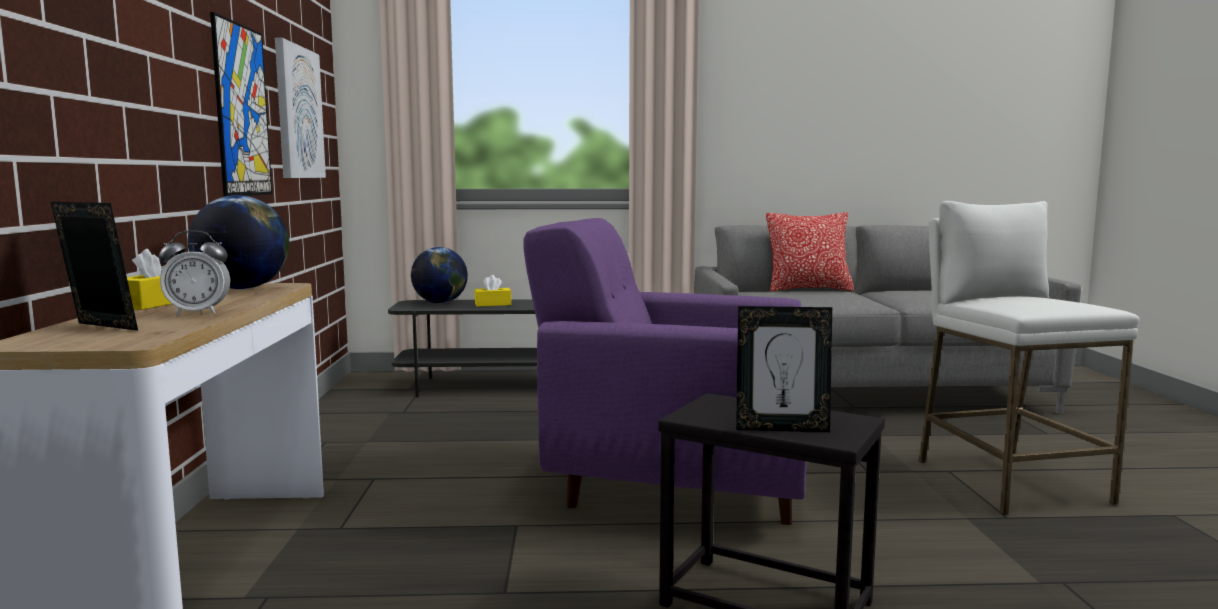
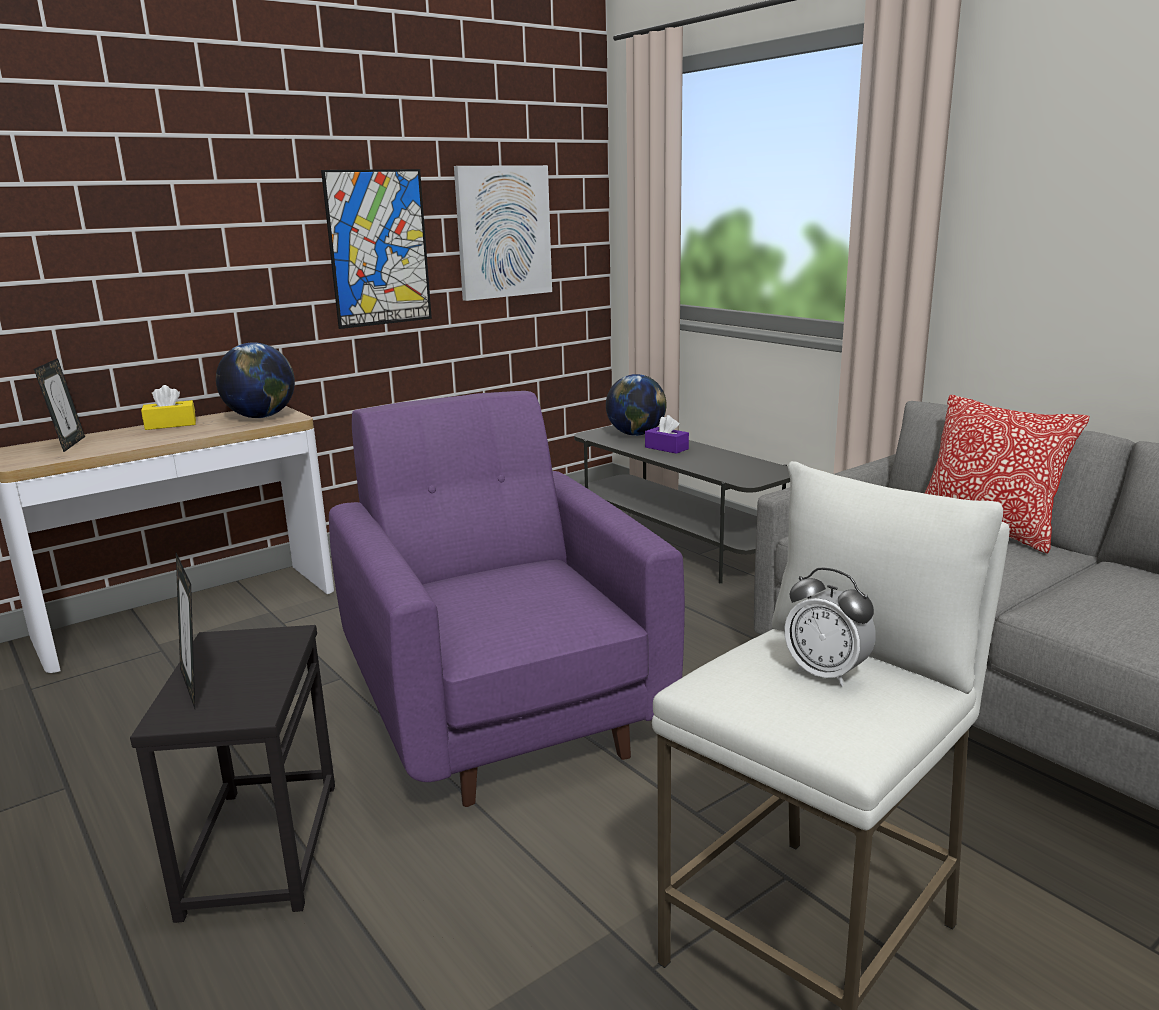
camera: 55 degrees right, 10 degrees up
(198, 313) = (138, 441): alarm clock -> alarm clock (826, 673)
(493, 304) = (666, 448): yellow tissue box -> purple tissue box

